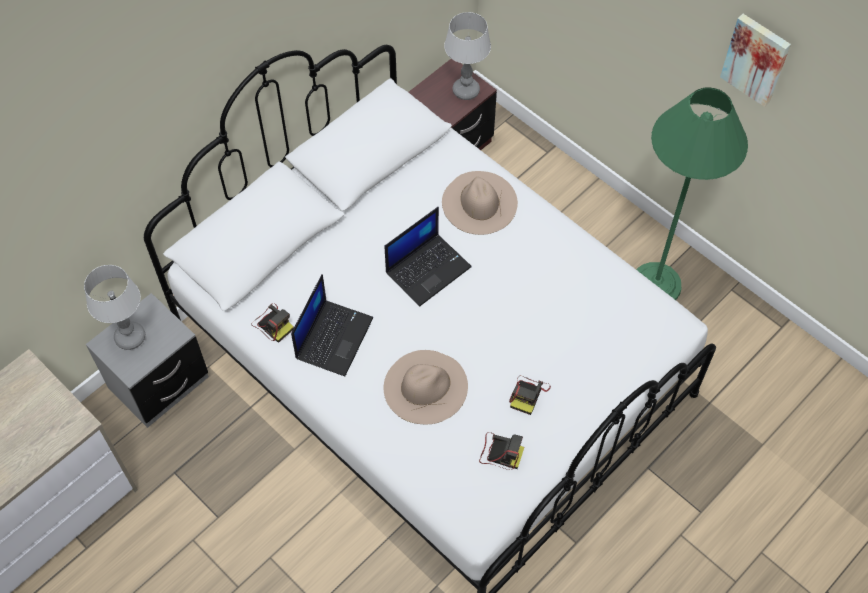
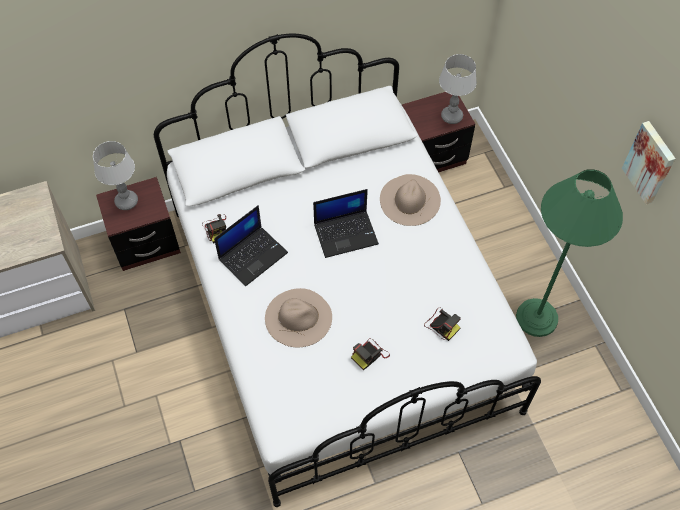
camera: 25 degrees right, 0 degrees up
(159, 383) = (146, 243): grey nightstand -> brown nightstand
(500, 453) = (326, 388): camera -> camera (441, 325)

